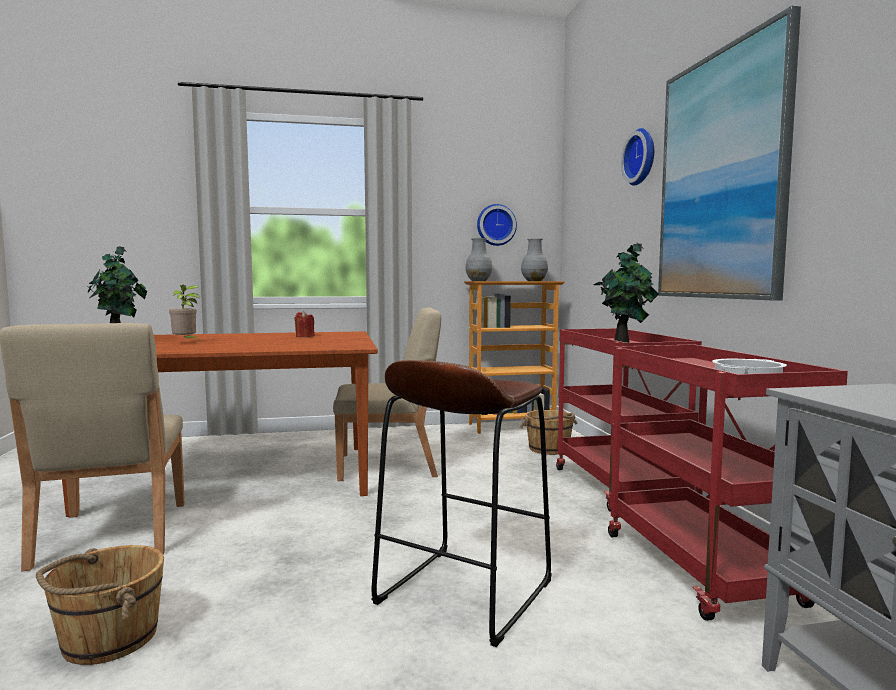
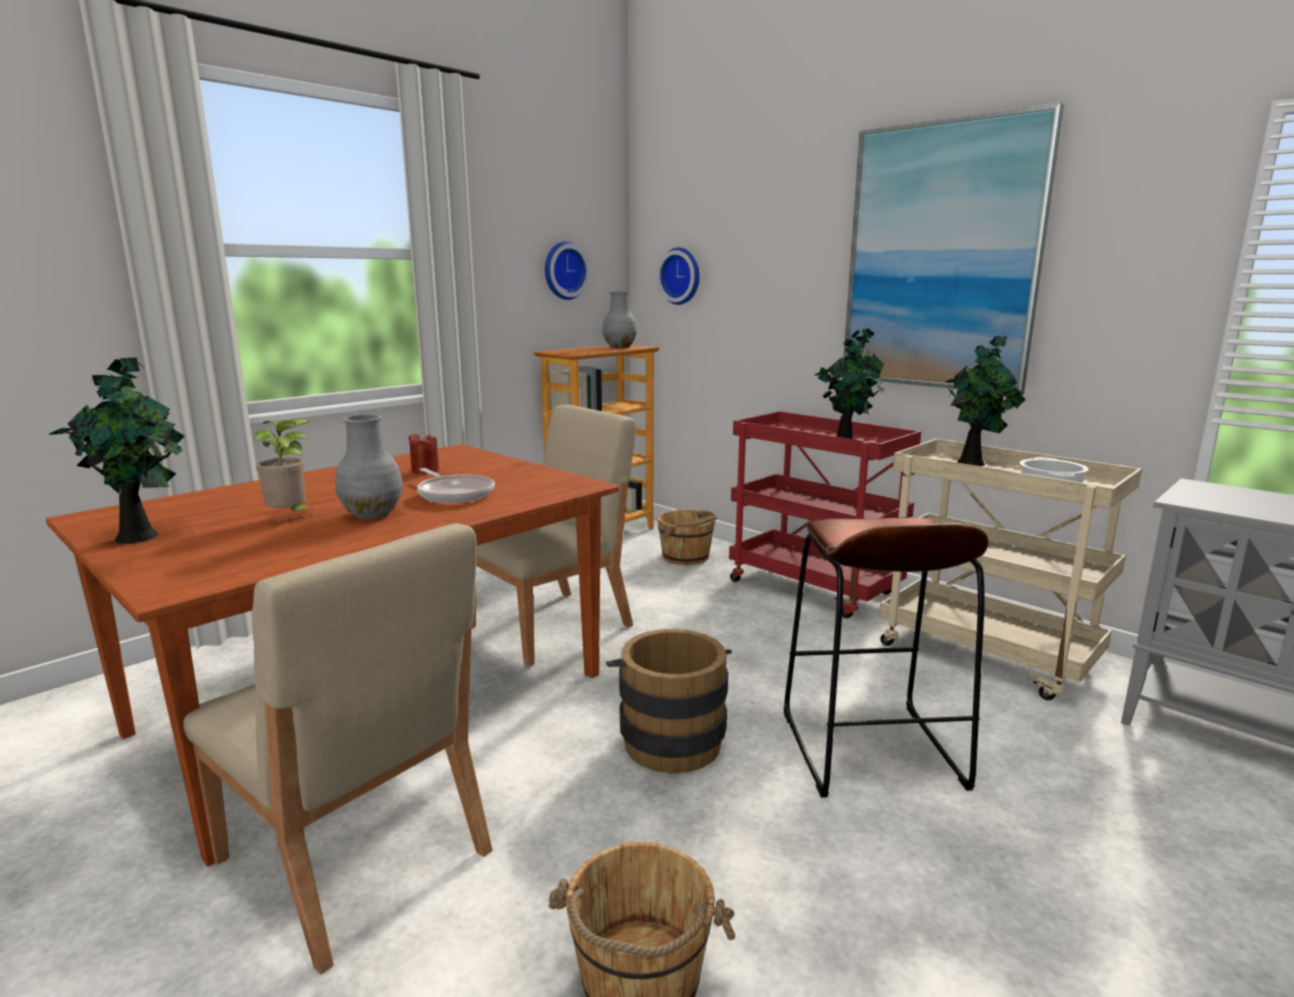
camera: 35 degrees left, 10 degrees up
(281, 343) = (454, 494): none -> frying pan
(345, 538) = (669, 737): none -> brown bucket
(479, 281) = (561, 352): grey vase -> grey vase (373, 514)
(642, 157) = (804, 211): wall clock -> wall clock (681, 276)
(701, 364) = (973, 463): none -> potted plant
(704, 571) = (988, 655): red cart -> beige cart

